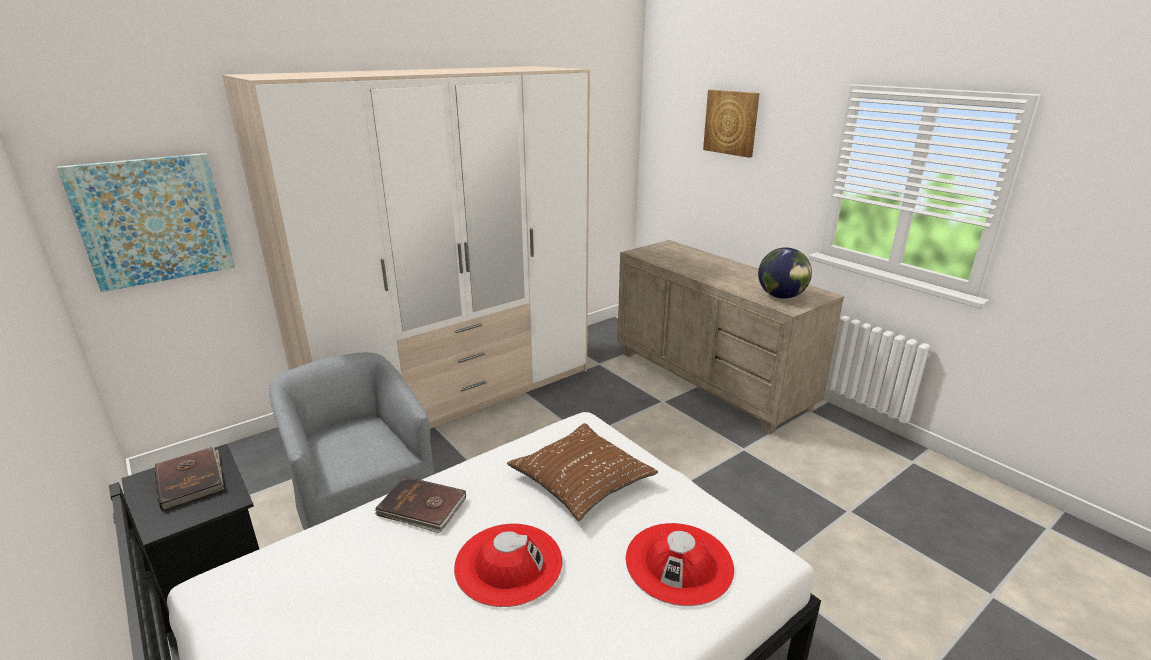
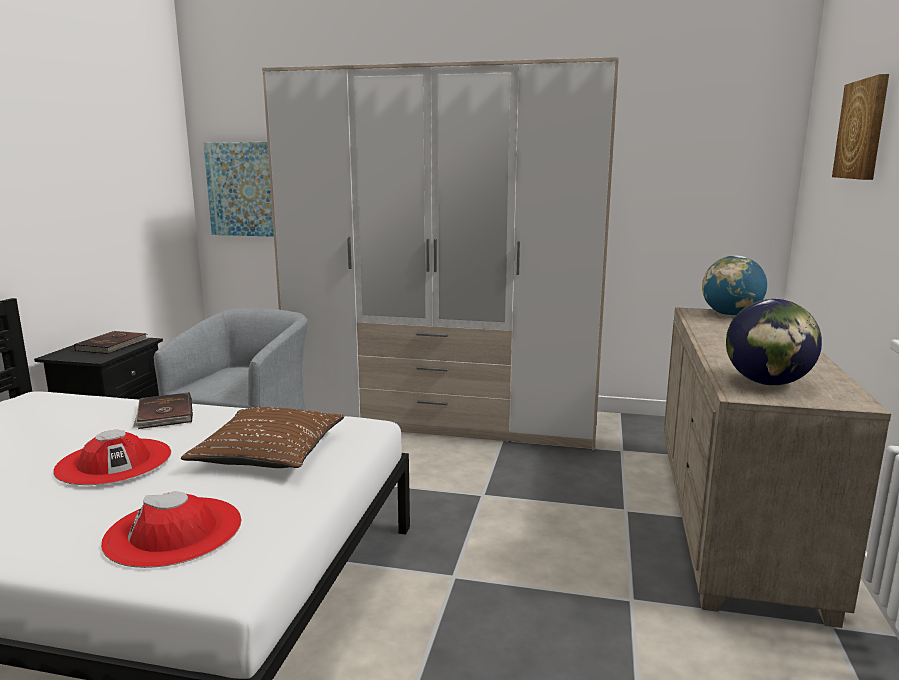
camera: 50 degrees right, 10 degrees down
(659, 250) = (730, 315): none -> globe

